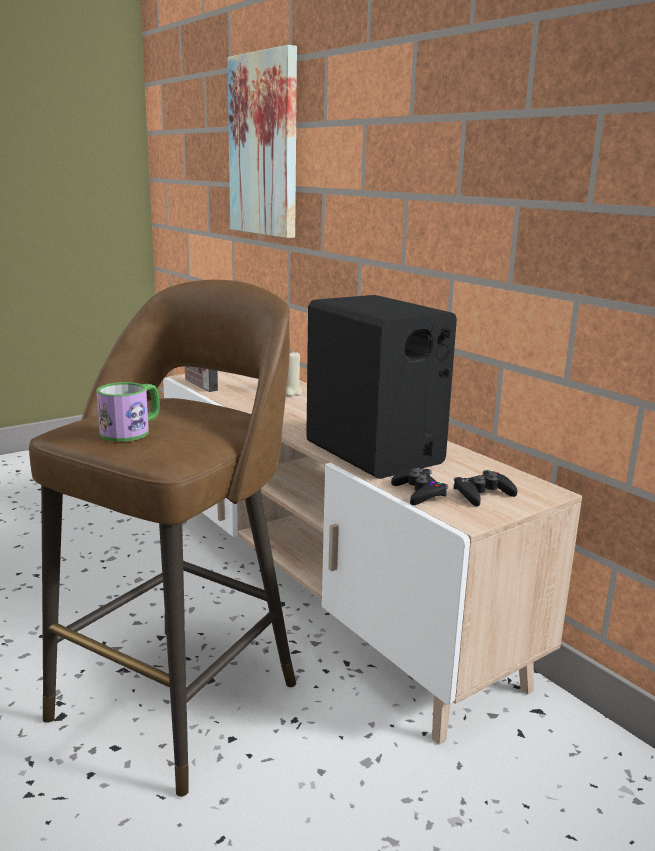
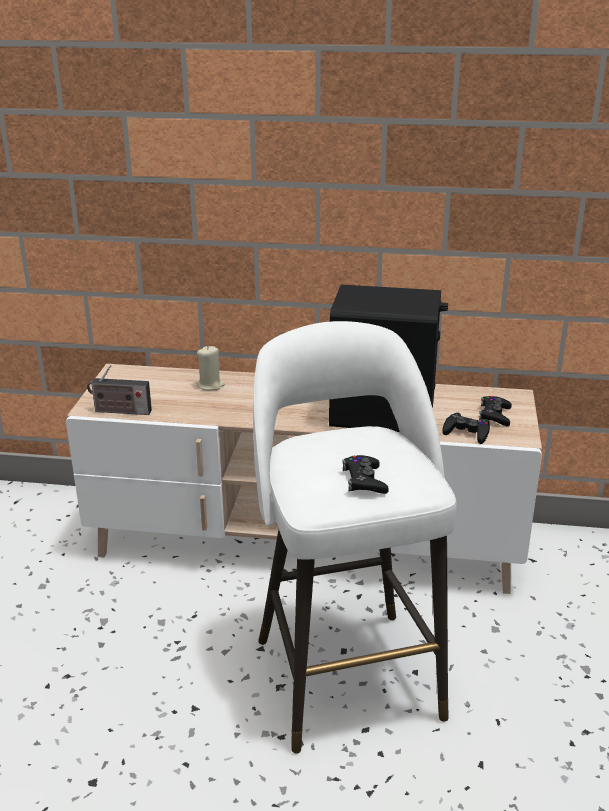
camera: 45 degrees left, 10 degrees up
(132, 431) = (364, 480): mug -> black game controller
(181, 697) = (346, 673): brown stool -> white stool
(265, 146) = (83, 135): picture -> none

